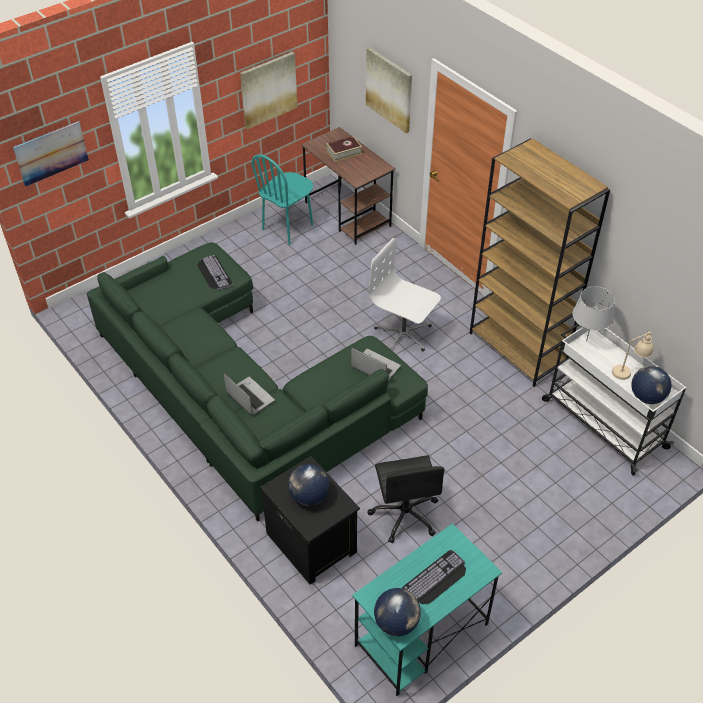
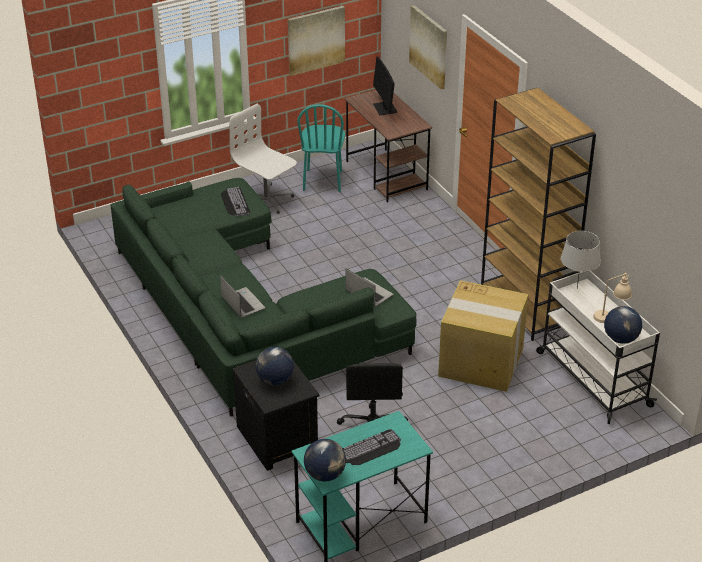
camera: 10 degrees right, 10 degrees down
(51, 153) = (98, 69): picture -> none
(288, 227) = (323, 181): turquoise chair -> turquoise chair turned 45 degrees counterclockwise
(344, 152) = (385, 108): book -> monitor
(403, 334) = (413, 283): white office chair -> white office chair (266, 200)
(492, 419) = (482, 362): none -> cardboard box

